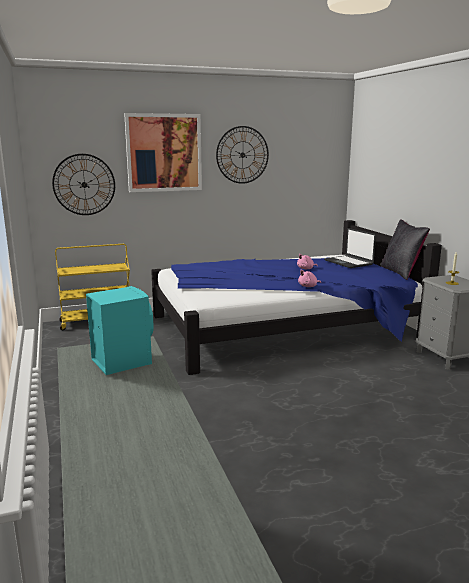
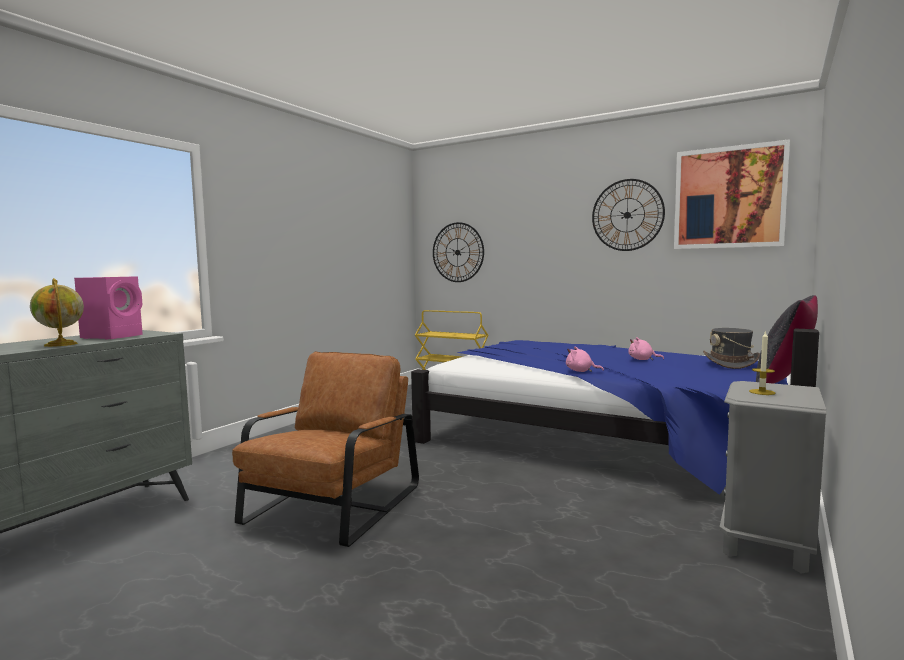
camera: 50 degrees right, 10 degrees down
(121, 361) = (114, 336): turquoise speaker -> pink speaker
(154, 386) = (61, 344): none -> globe
(164, 153) = (533, 217): picture -> picture (728, 197)
(263, 440) = (332, 505): none -> brown armchair
(348, 262) = (730, 363): laptop -> grey hat

